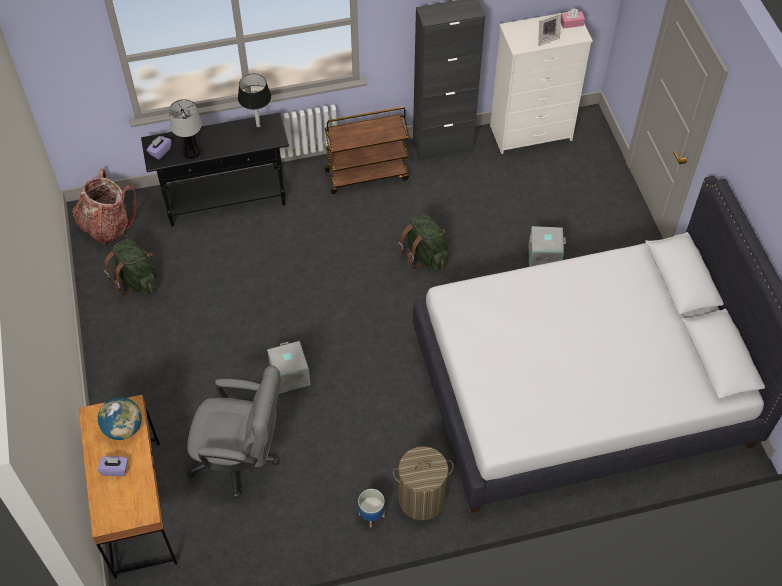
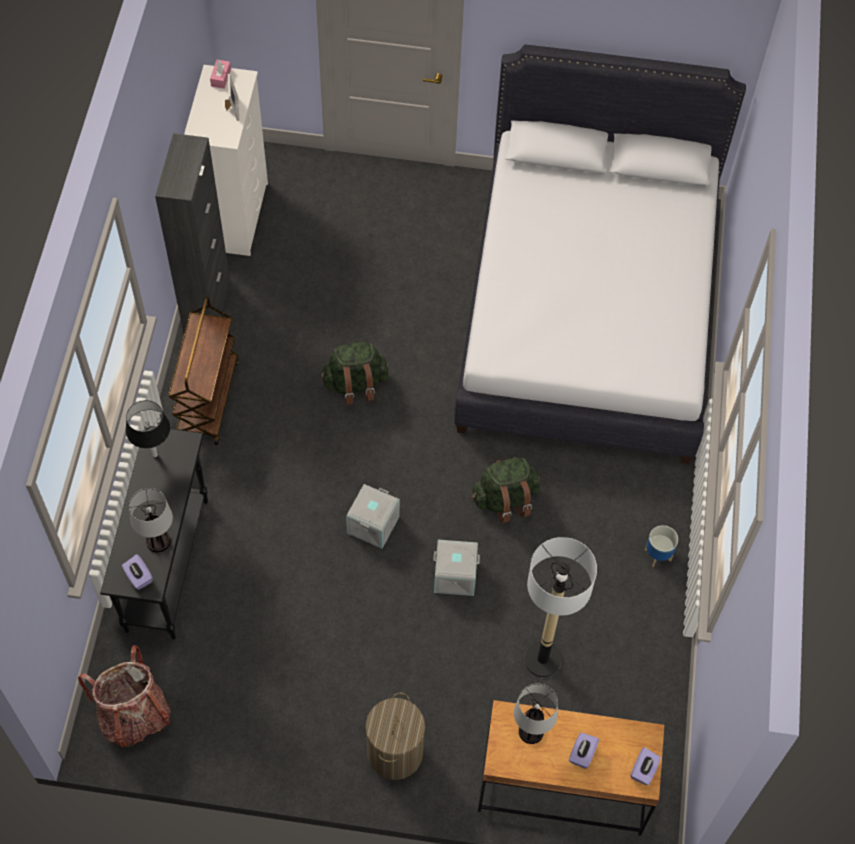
camera: 70 degrees left, 5 degrees up
(114, 518) = (643, 770): none -> purple tissue box
(123, 428) = (531, 731): globe -> table lamp
(137, 280) = (241, 703): green backpack -> green backpack (505, 499)
(242, 459) = (543, 659): grey office chair -> floor lamp
(421, 498) = (656, 502): laundry basket -> laundry basket (395, 752)
(544, 257) = (412, 275): grey storage box -> grey storage box (372, 524)

